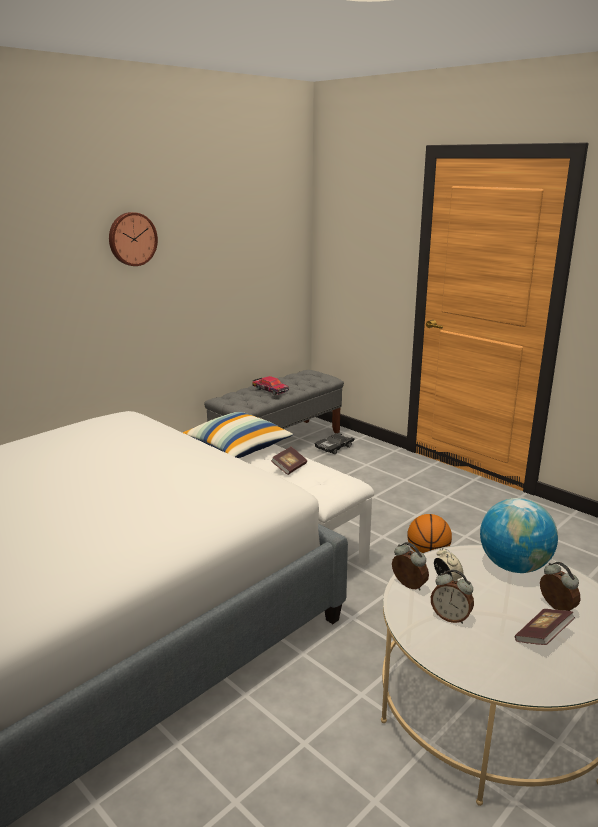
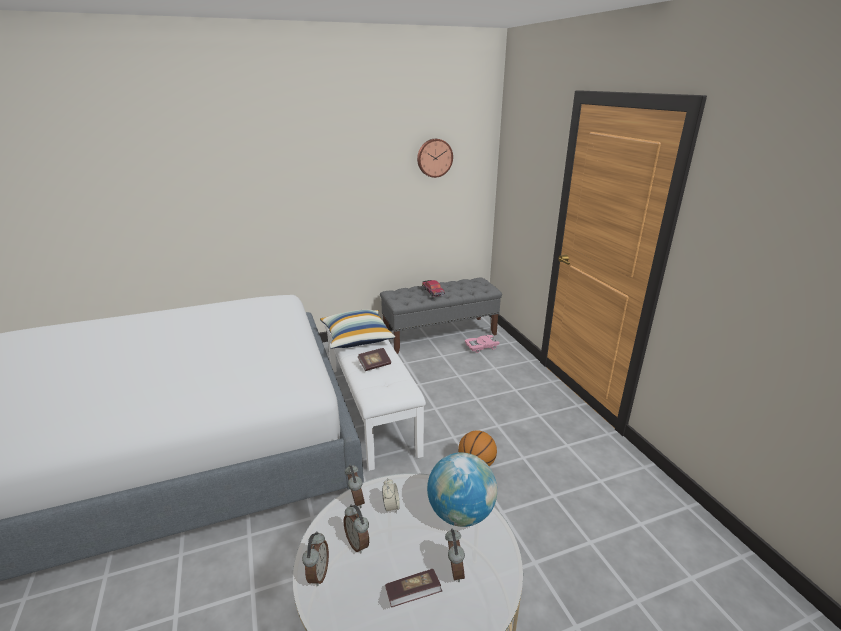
camera: 25 degrees right, 5 degrees up
(132, 239) = (319, 164): wall clock -> wall clock (434, 158)
(334, 447) = (481, 347): black toy car -> pink toy car
(442, 653) = (317, 574): none -> alarm clock

